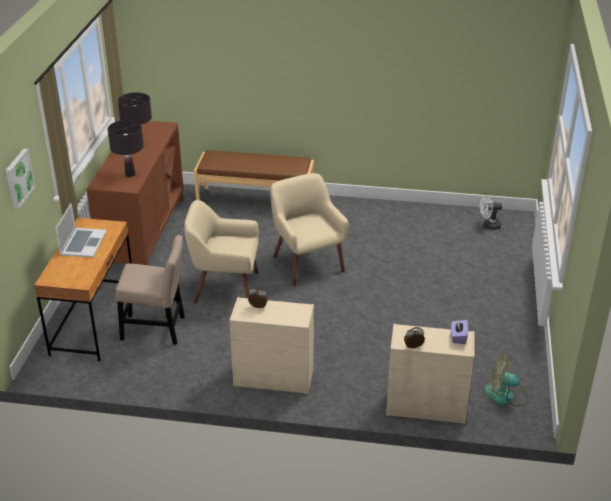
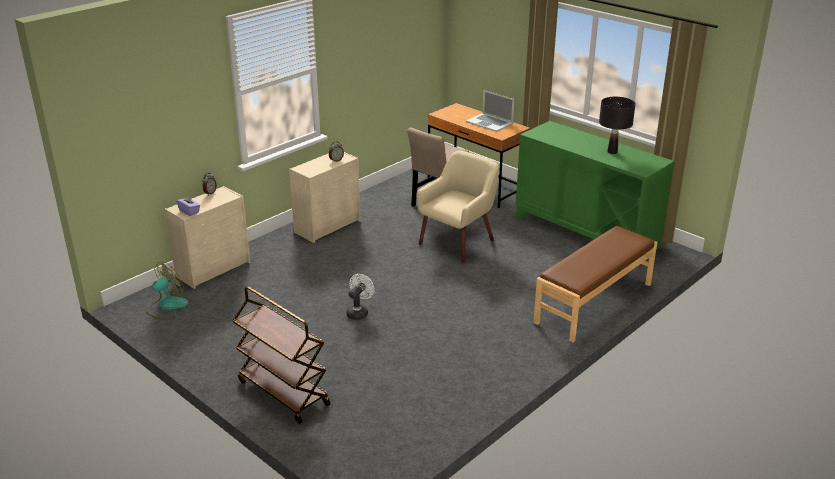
camera: 125 degrees right, 5 degrees down
(18, 178) = (498, 41): picture -> none
(130, 174) = (556, 138): black table lamp -> none
(143, 232) = (586, 231): brown cabinet -> green cabinet
(307, 263) = (448, 290): beige armchair -> none
(488, 225) = (381, 440): white fan -> white fan (359, 312)
(506, 278) = (282, 393): none -> brown cart

